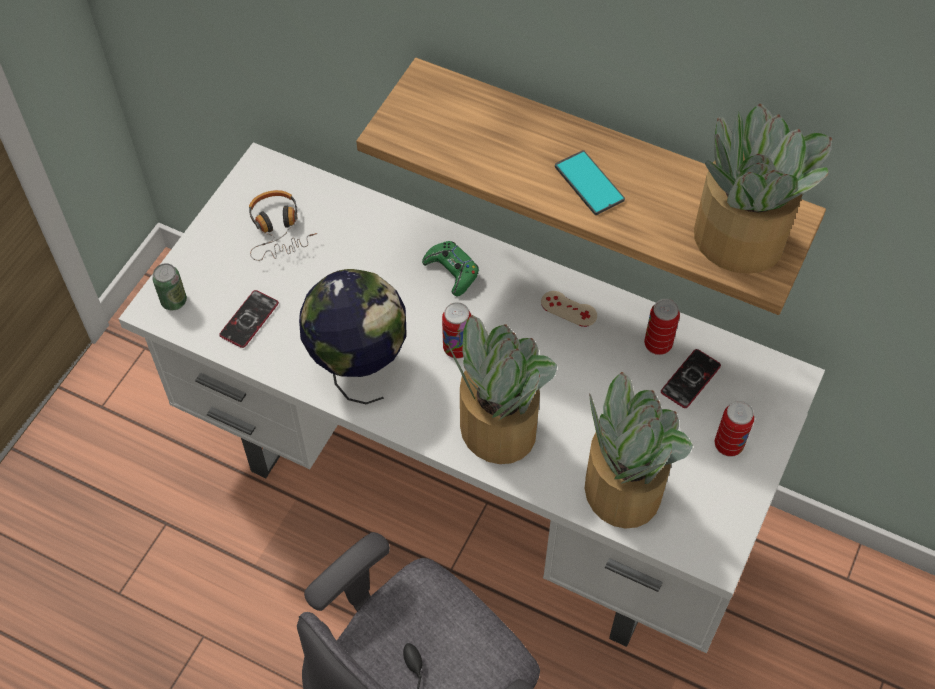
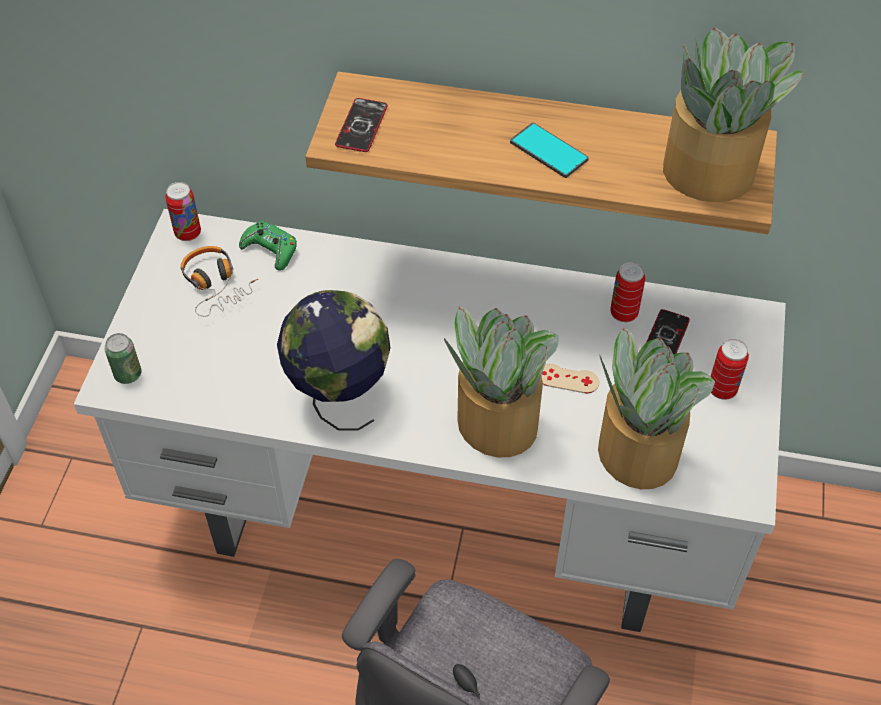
camera: 15 degrees left, 5 degrees down
(249, 319) = (212, 375): phone -> phone (361, 126)
(452, 271) = (403, 288): green game controller -> green game controller (270, 250)
(457, 348) = (432, 358): can -> can (188, 233)
(568, 309) = (528, 299): beige game controller -> beige game controller (568, 379)

